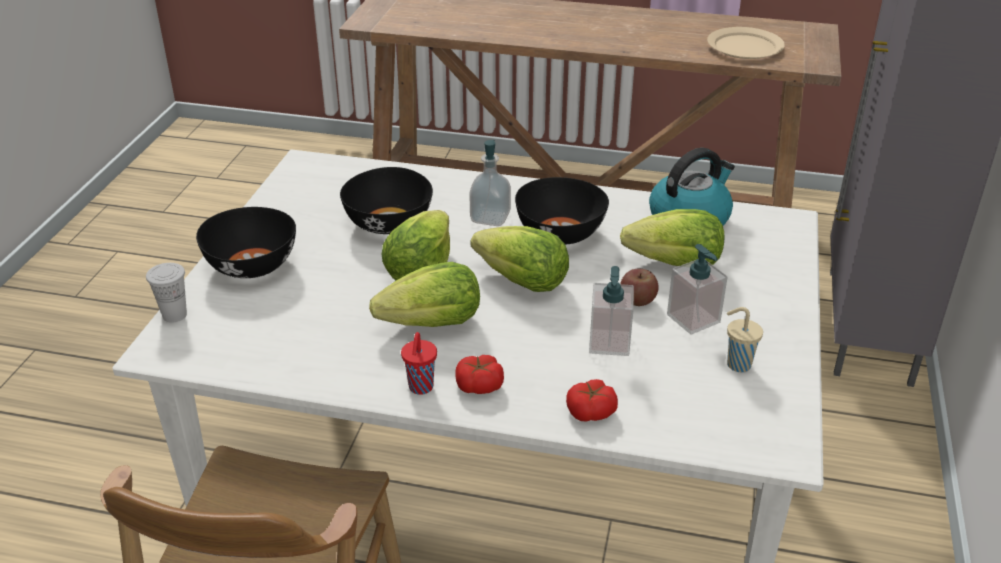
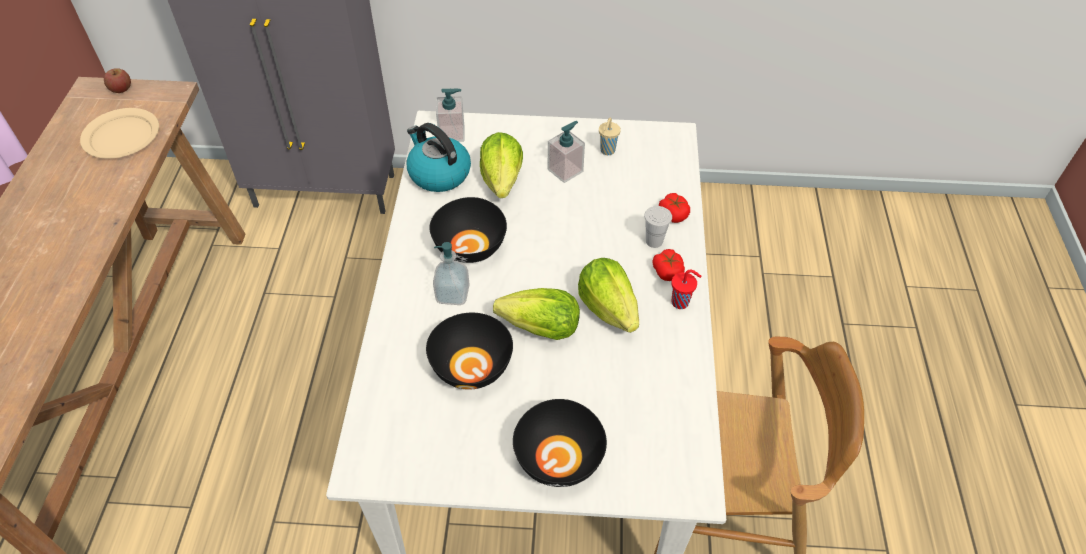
camera: 100 degrees left, 15 degrees up
(174, 315) = (646, 496): white cup -> white cup (654, 241)
(522, 282) = (542, 262): lettuce -> none
(609, 342) = (602, 210): soap dispenser -> soap dispenser (452, 133)
(637, 300) = (551, 198): apple -> apple (121, 89)

